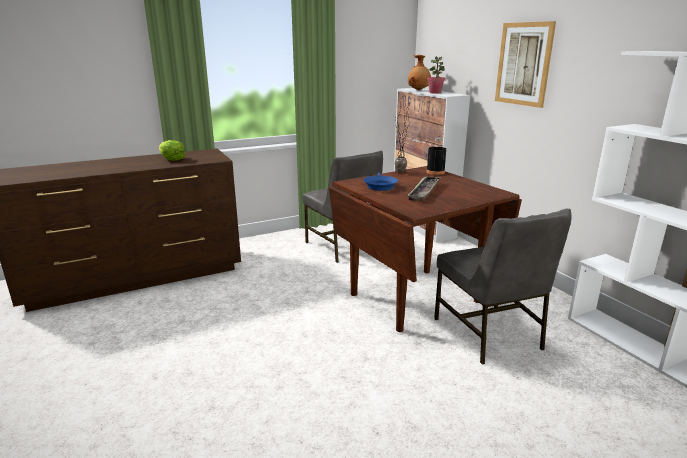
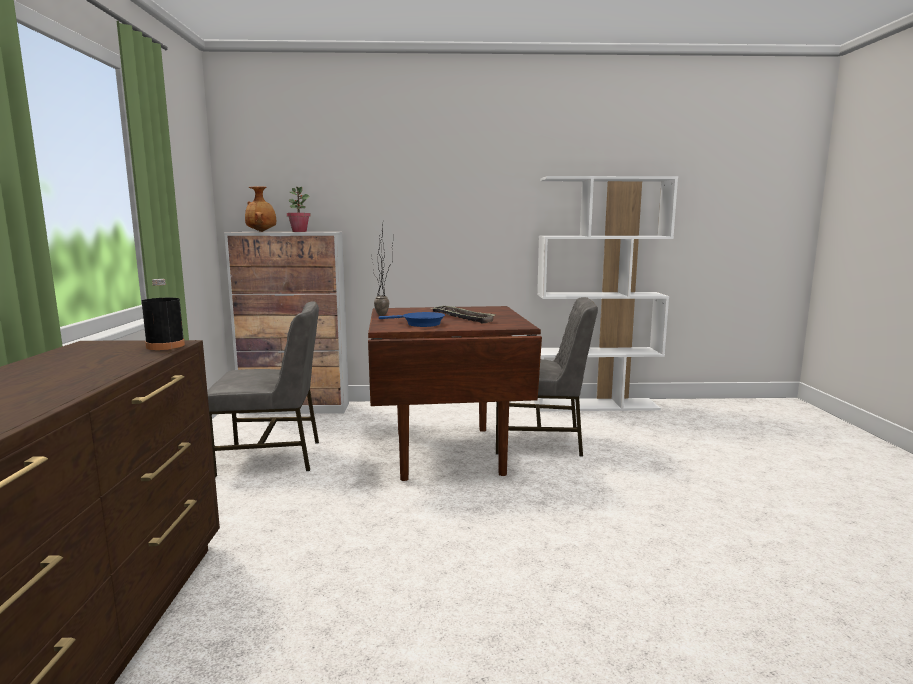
camera: 65 degrees left, 10 degrees down
(171, 159) = (84, 363): lettuce -> none
(435, 172) = (404, 309): black bottle -> black bottle (165, 346)
(523, 64) = (410, 194): picture -> none

